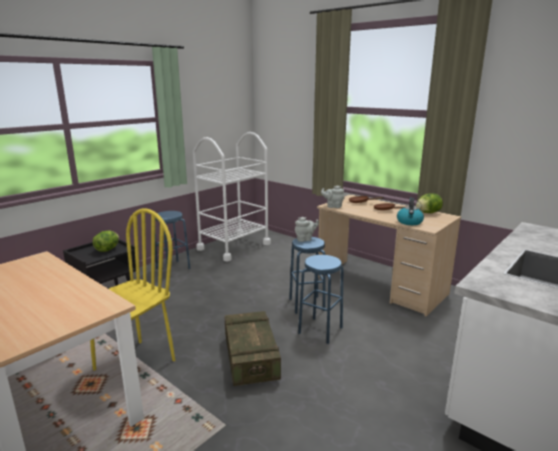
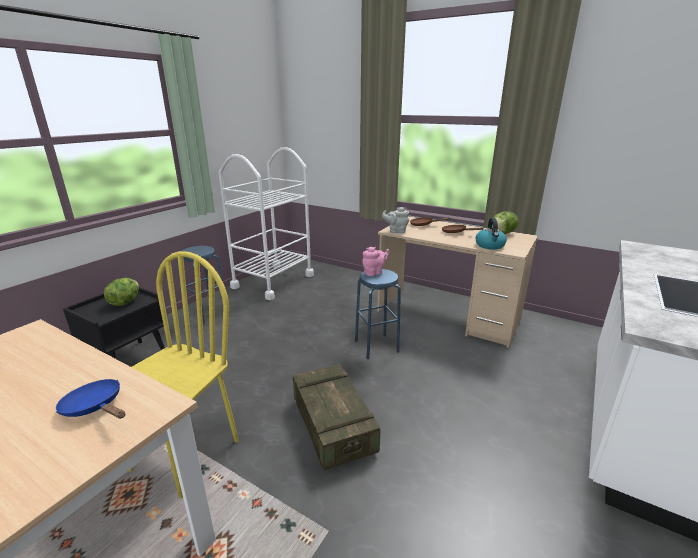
camera: 10 degrees left, 5 degrees up
(73, 302) = (95, 407): none -> blue frying pan
(305, 239) = (374, 273): grey teapot -> pink teapot
(320, 330) = (402, 378): blue stool -> none

